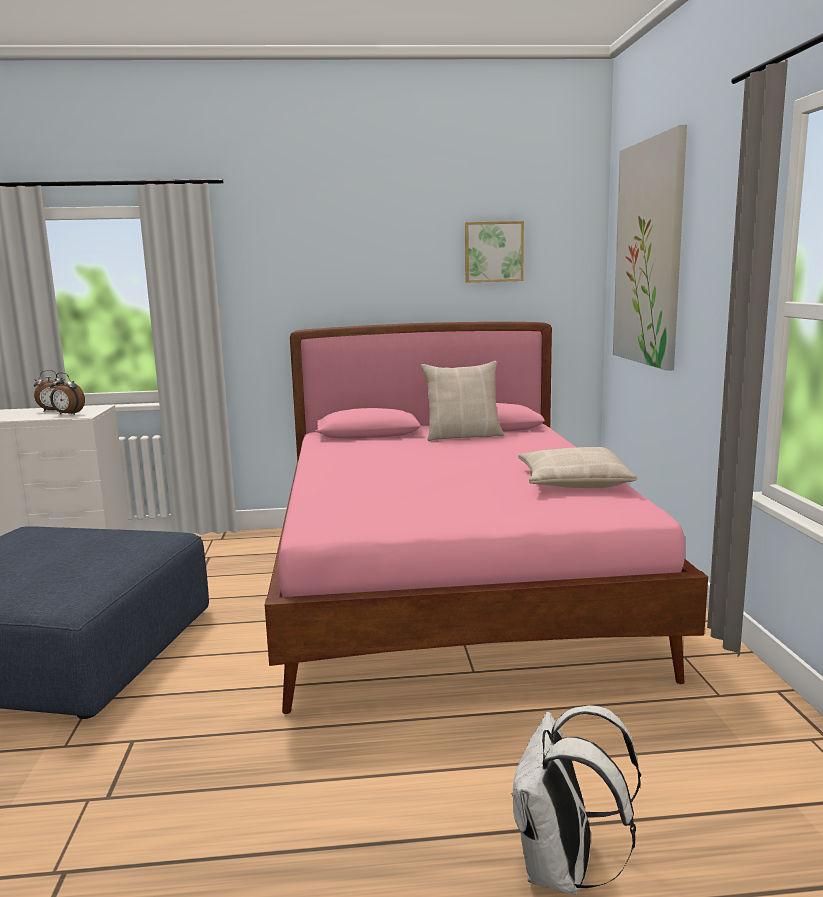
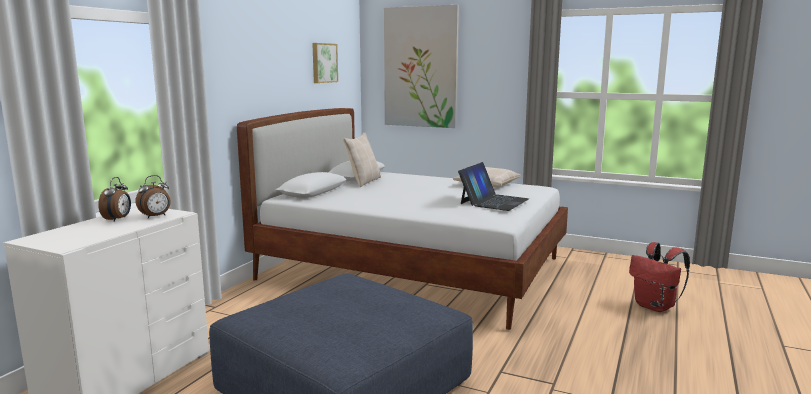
camera: 60 degrees left, 0 degrees up
(434, 501) = (494, 201): none -> laptop
(450, 589) = (413, 269): pink bed -> white bed
(563, 870) = (656, 307): white backpack -> red backpack

